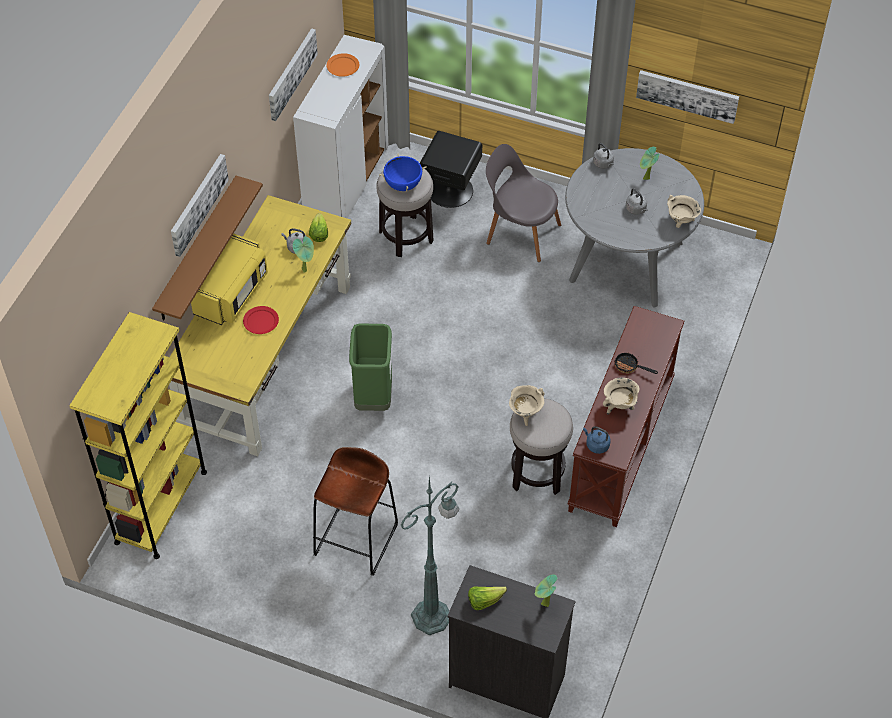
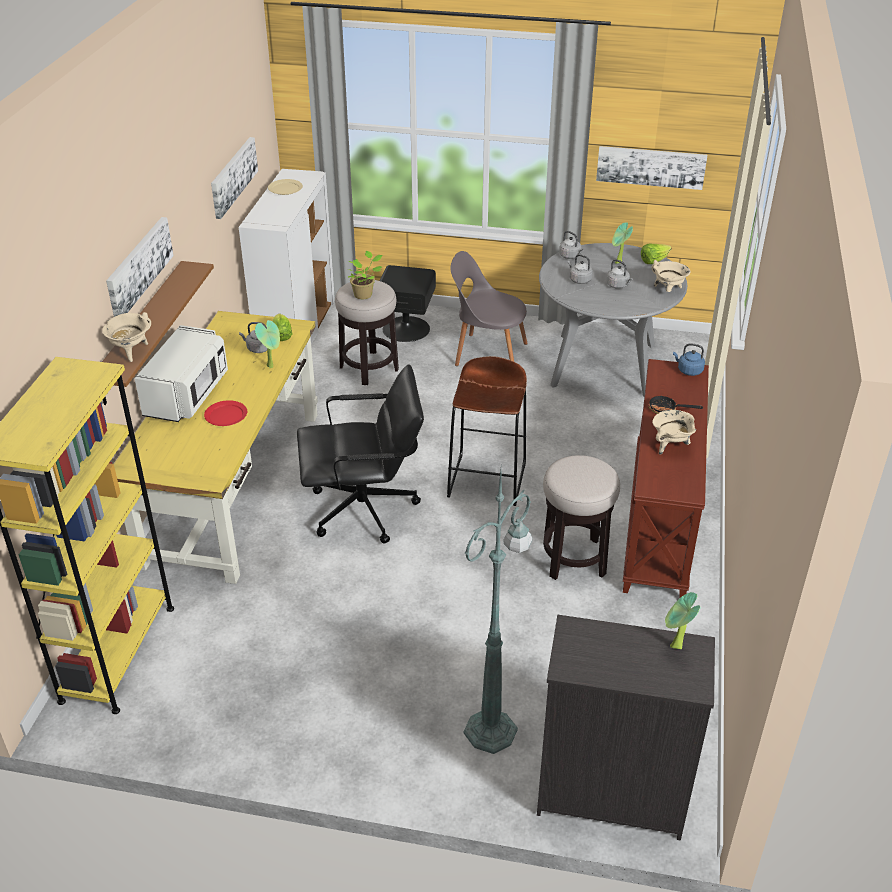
camera: 10 degrees left, 15 degrees down
(232, 294) = (187, 395): yellow microwave -> white microwave
(343, 66) = (285, 189): orange plate -> beige plate
(356, 539) = (374, 656): brown stool -> brown stool (487, 479)
(373, 398) = (364, 510): green trash can -> black office chair
(403, 185) = (364, 294): blue cooking pot -> potted plant
(484, 601) = (592, 654): lettuce -> lettuce (654, 261)
(525, 414) = (561, 470): beige cooking pot -> beige cooking pot (131, 352)
(596, 445) = (659, 485): blue kettle -> blue kettle (688, 370)
(602, 197) = (579, 280): none -> grey kettle

